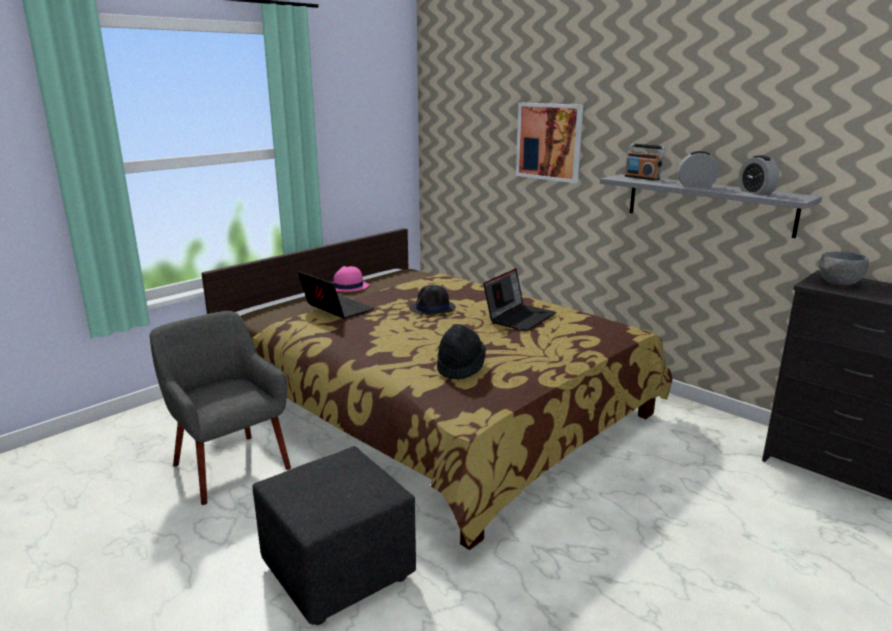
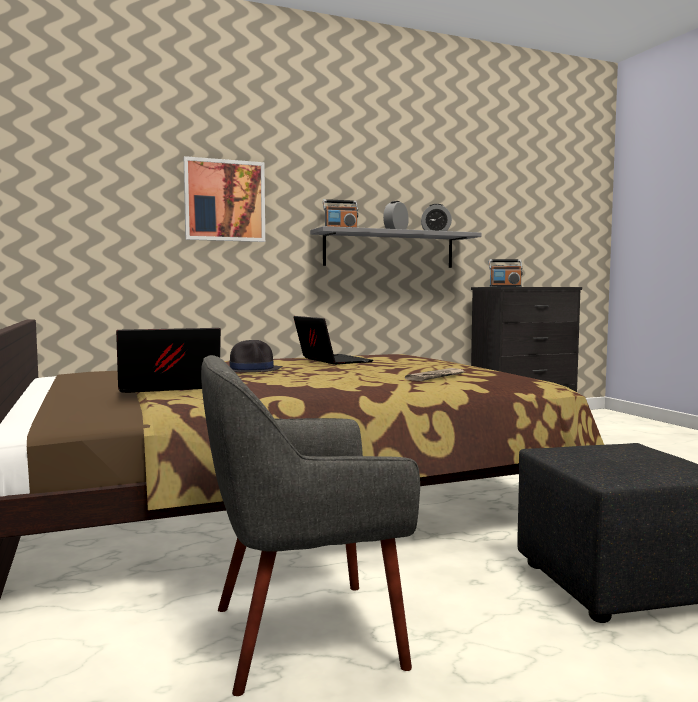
camera: 65 degrees left, 15 degrees down
(347, 286) = (68, 386): pink hat -> none
(460, 367) = (436, 377): black hat -> newspaper
(839, 284) = (505, 286): grey bowl -> radio

